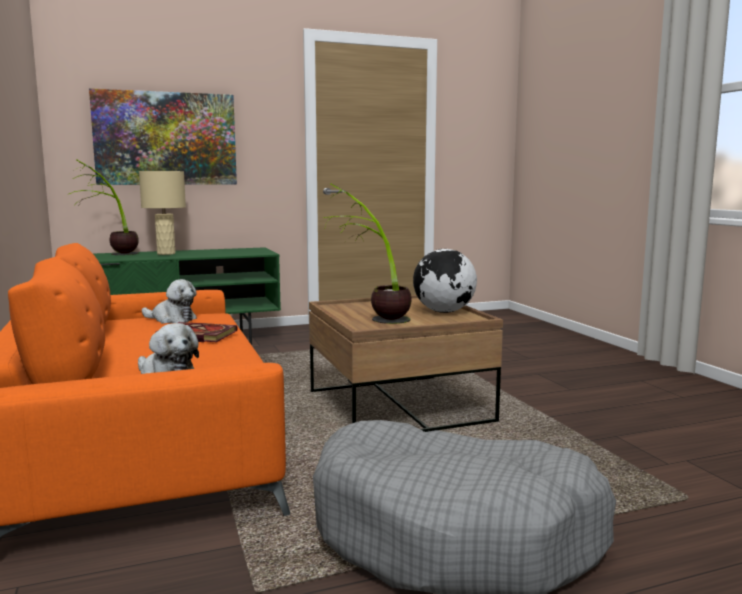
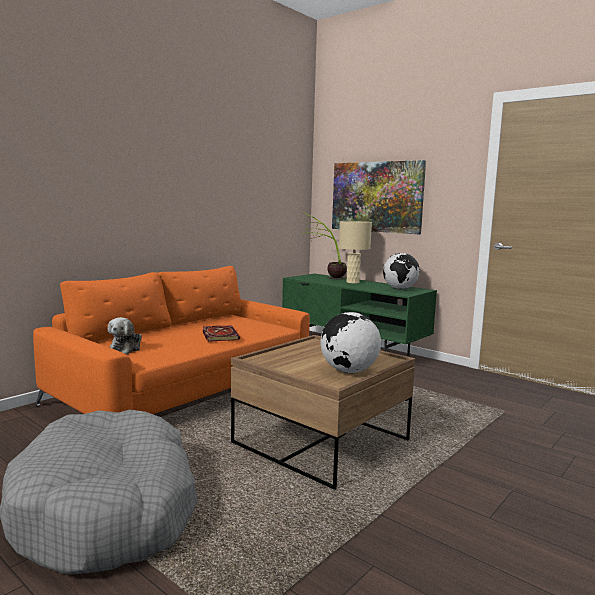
camera: 60 degrees right, 0 degrees up
(172, 319) = (253, 324): plush toy -> none
(238, 251) = (400, 289): none -> globe
(372, 316) = (298, 356): potted plant -> none

